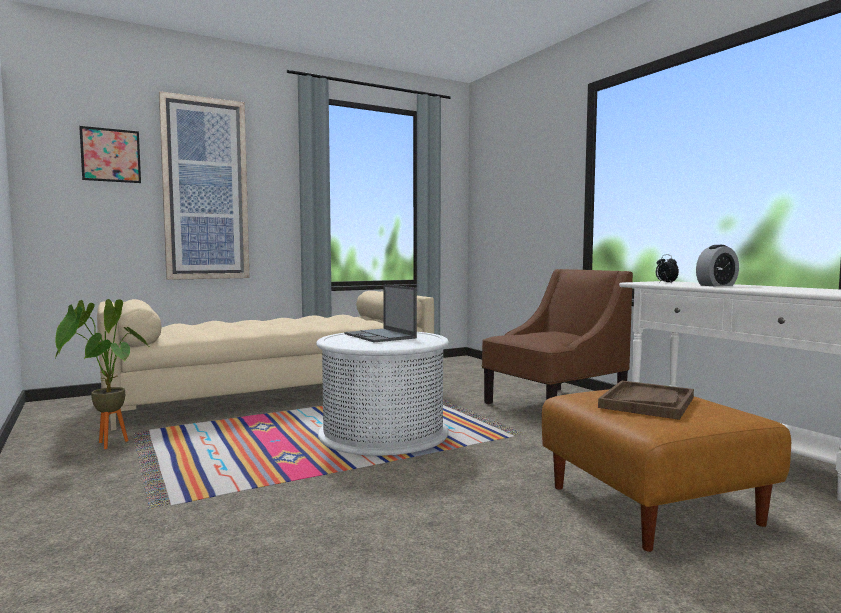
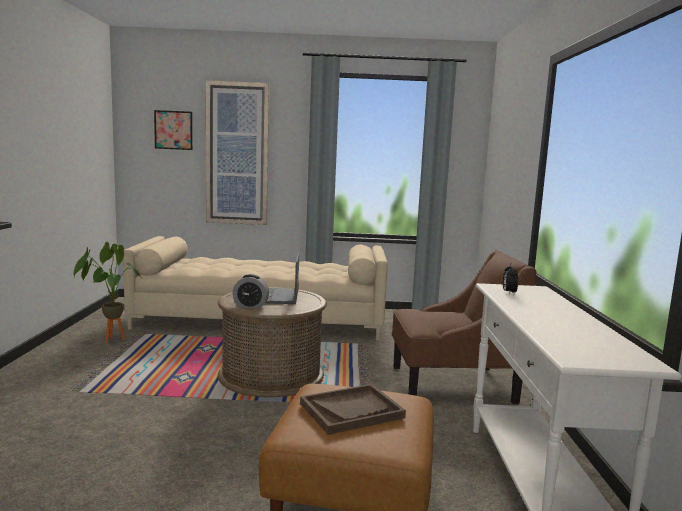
camera: 30 degrees right, 5 degrees up
(383, 433) = (271, 375): white coffee table -> brown coffee table
(716, 285) = (531, 307): alarm clock -> alarm clock (250, 306)

